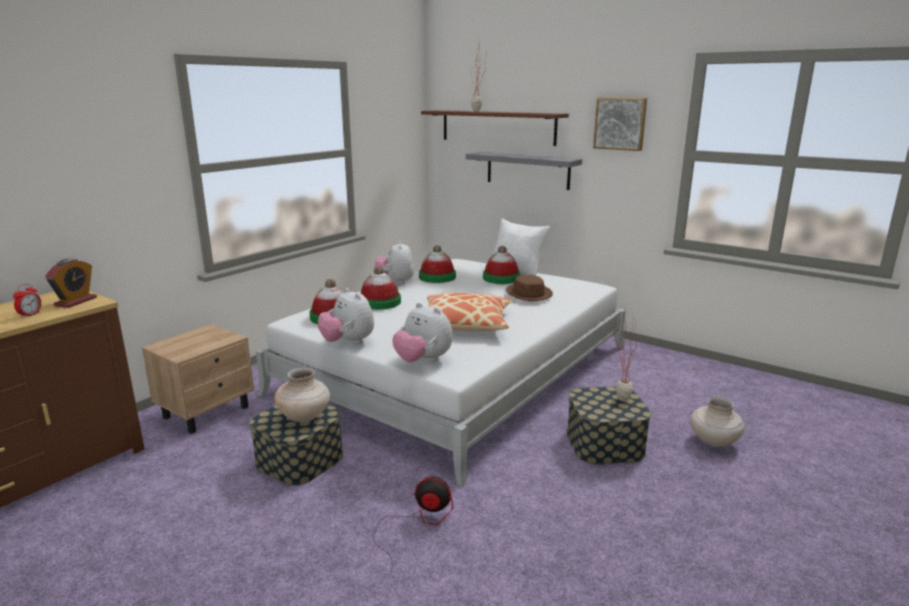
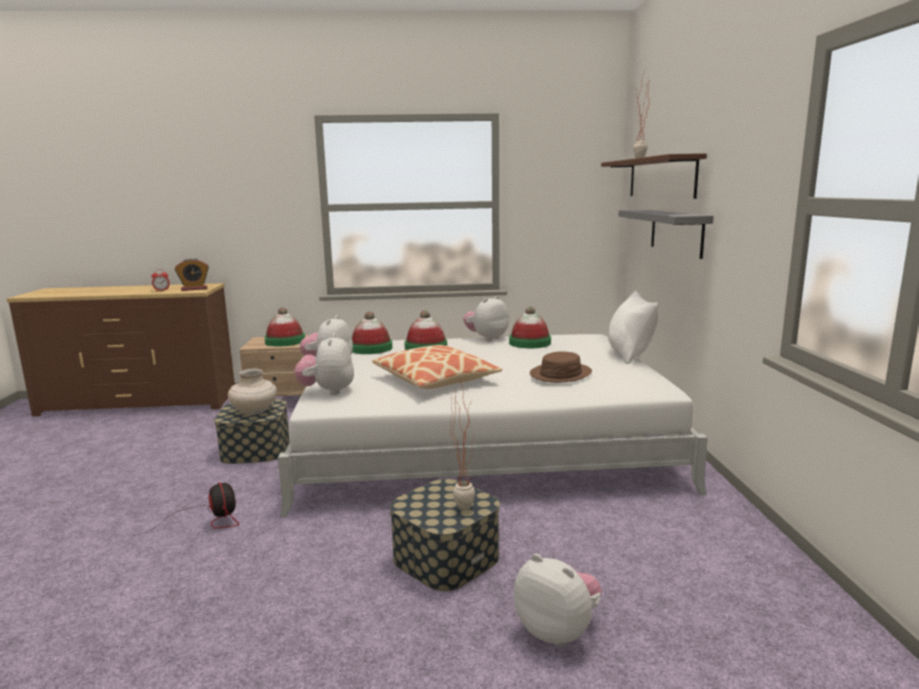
camera: 50 degrees right, 5 degrees down
(501, 278) = (580, 357): hat -> hat (285, 341)
(620, 123) = (745, 162): picture -> none
(714, 442) = (557, 630): beige vase -> plush toy

